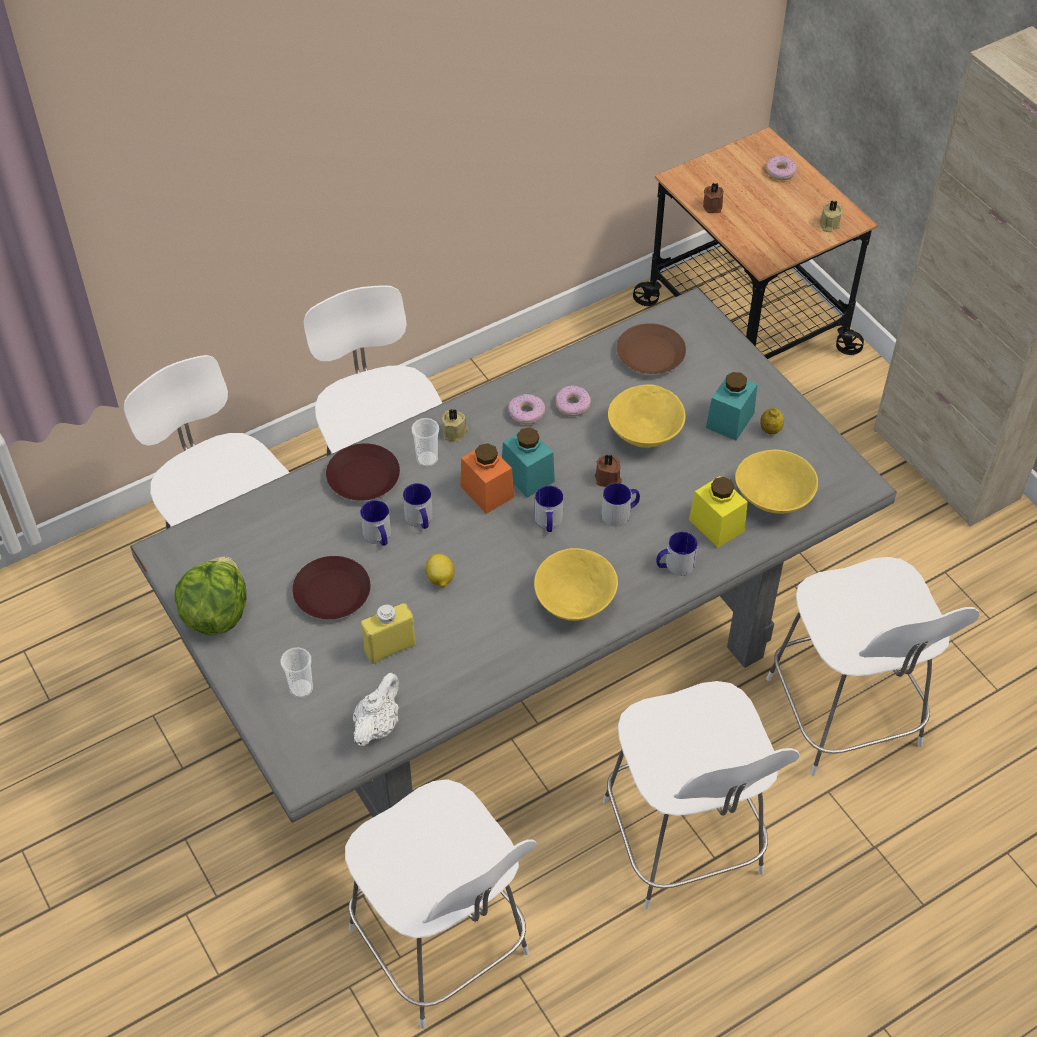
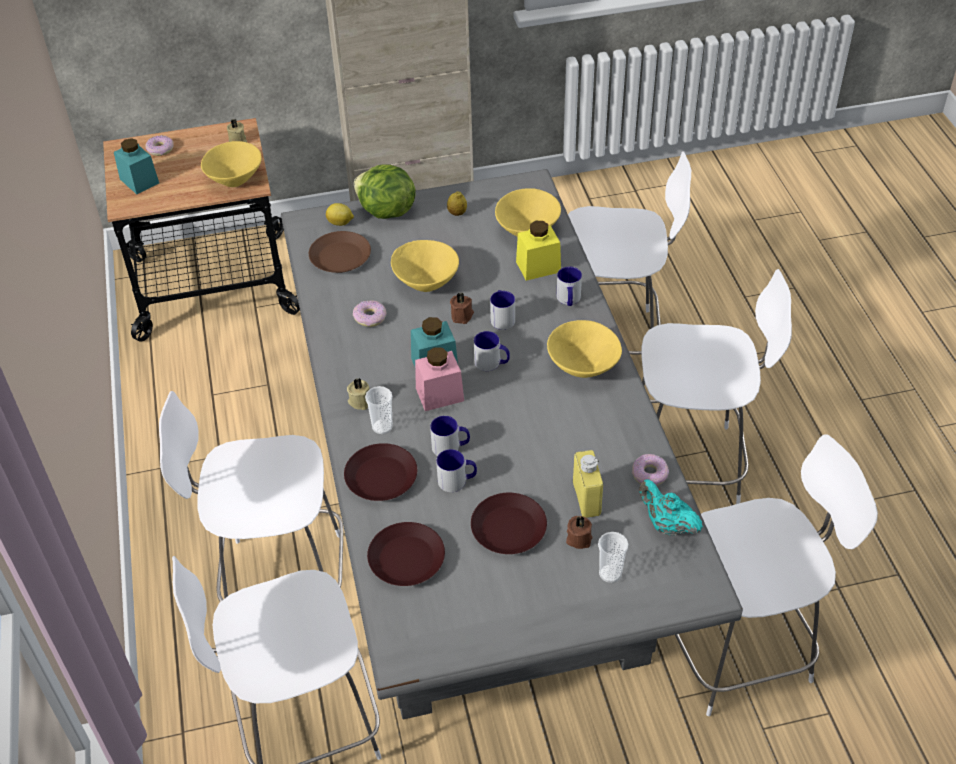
camera: 70 degrees left, 5 degrees down
(216, 614) = (498, 627): lettuce -> lettuce (386, 212)
(273, 525) = (407, 559): none -> brown plate
(377, 725) = (667, 525): white teapot -> turquoise teapot
(440, 579) = (523, 447): lemon -> lemon (340, 223)
(487, 492) = (439, 394): orange jar -> pink jar
(526, 413) = (363, 348): donut -> donut (650, 474)
(713, 206) = (170, 195): brown candle -> brown candle (578, 538)
(730, 420) = (436, 232): turquoise jar -> turquoise jar (139, 181)
(764, 244) = (234, 179): none -> yellow bowl

